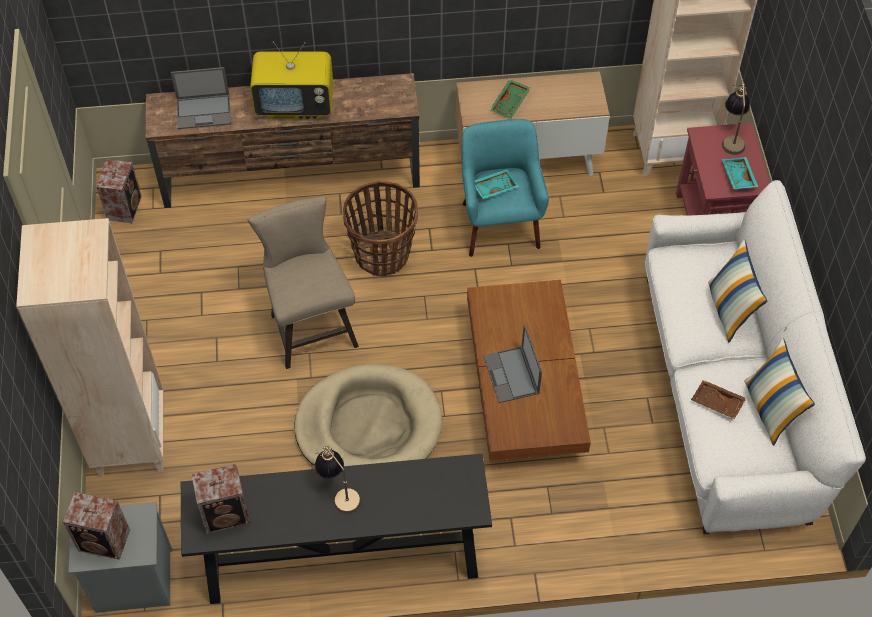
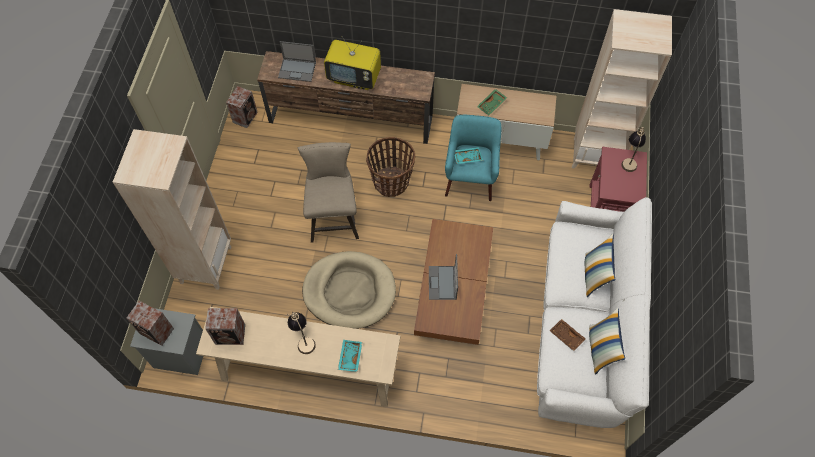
camera: 15 degrees right, 5 degrees up
(340, 558) = (307, 371): black console table -> beige console table
(737, 177) = (625, 187): turquoise tray -> turquoise tray (349, 357)

